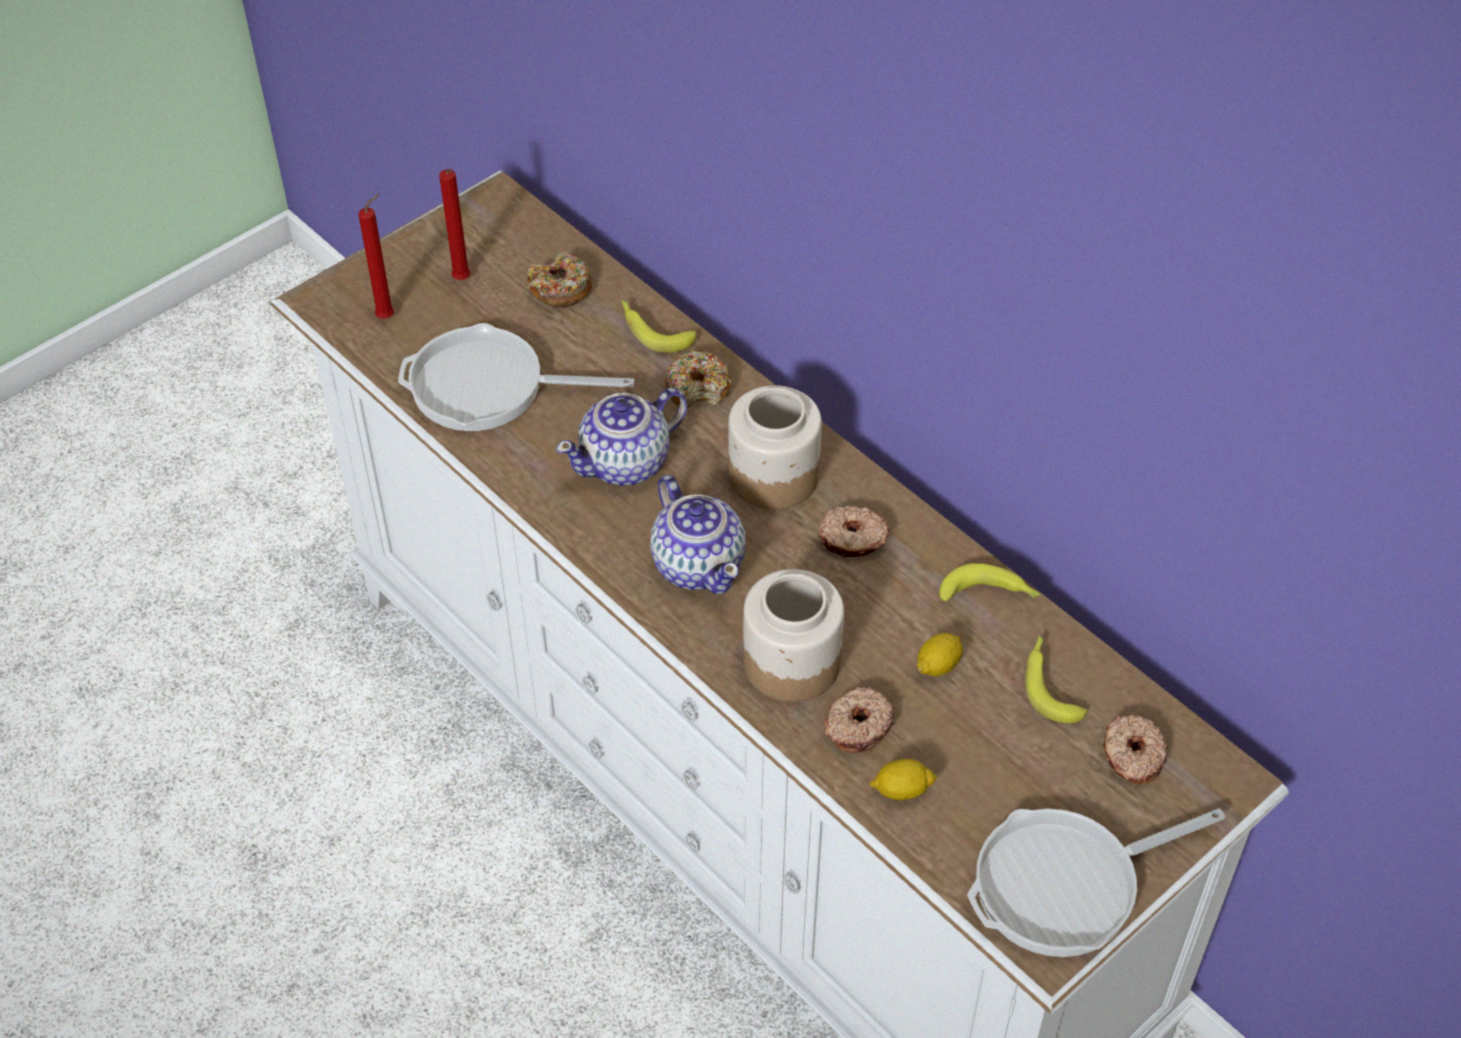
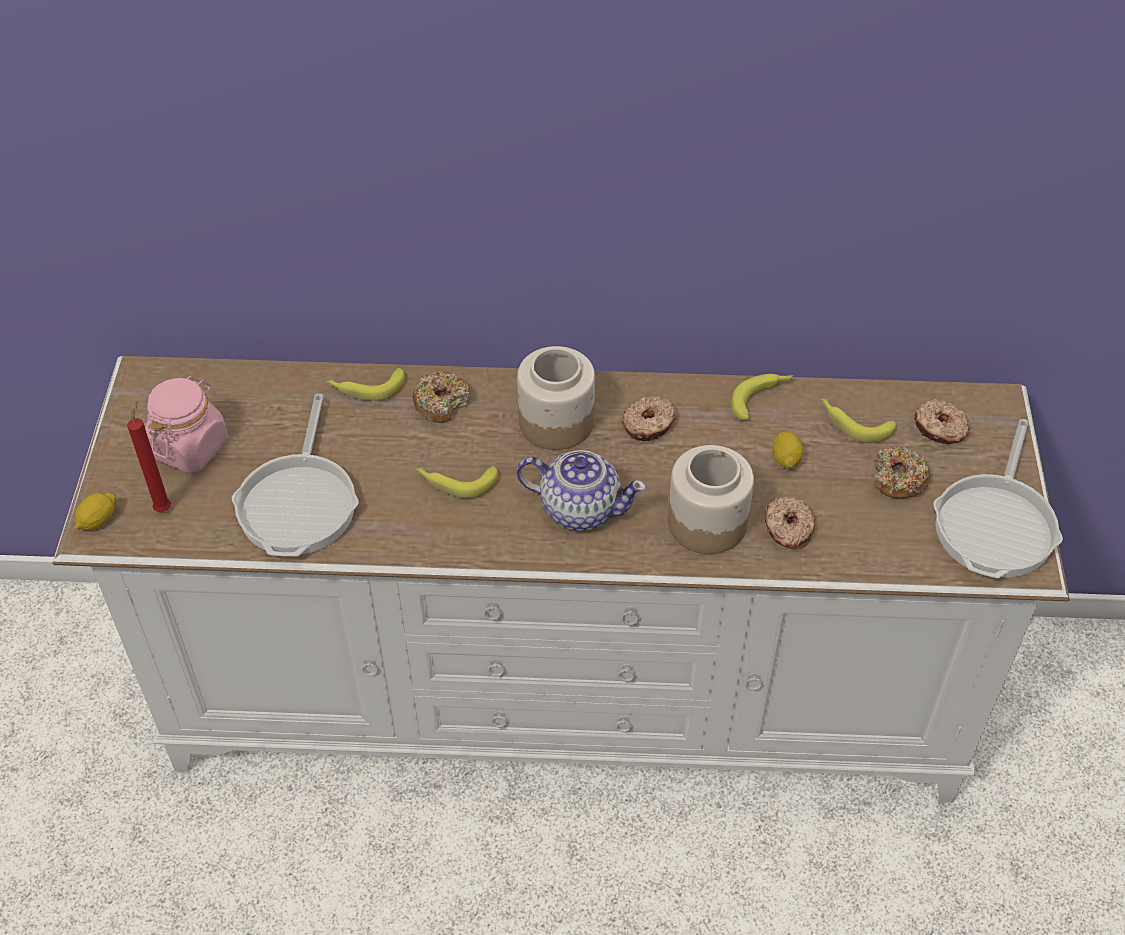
camera: 45 degrees left, 0 degrees up
(462, 281) = (190, 447): red candle -> pink jar
(488, 387) = (300, 502): frying pan -> frying pan turned 45 degrees counterclockwise
(560, 289) = (267, 404): donut -> donut (898, 480)
(626, 463) = (455, 481): teapot -> banana
(901, 790) = (855, 544): lemon -> lemon (98, 520)

